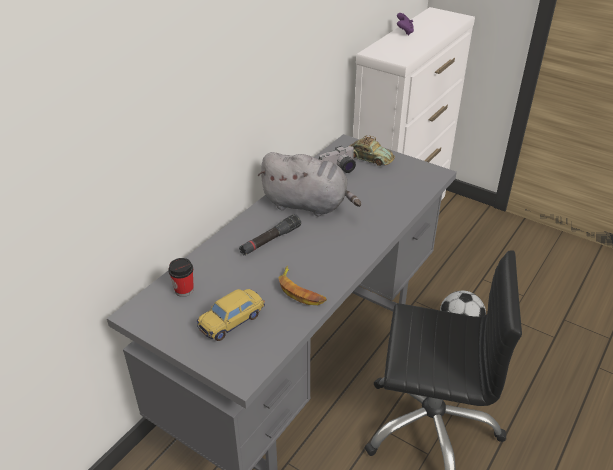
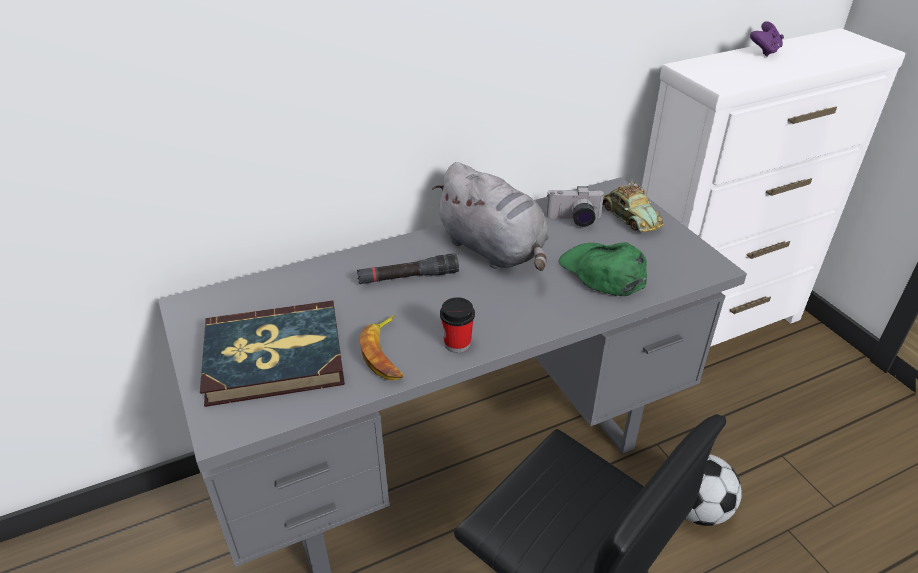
camera: 30 degrees right, 0 degrees up
(184, 290) = (260, 299): cup -> cup (457, 343)
(232, 321) = (274, 357): toy car -> book
(382, 197) = (602, 272): none -> green cap

